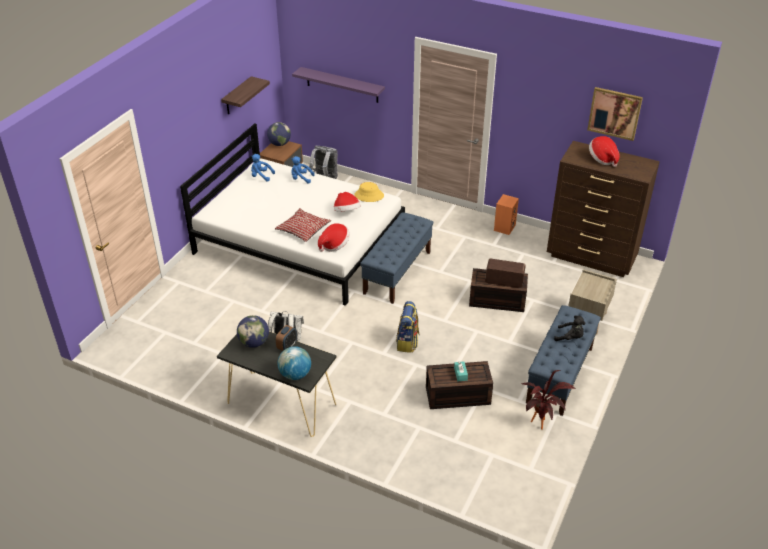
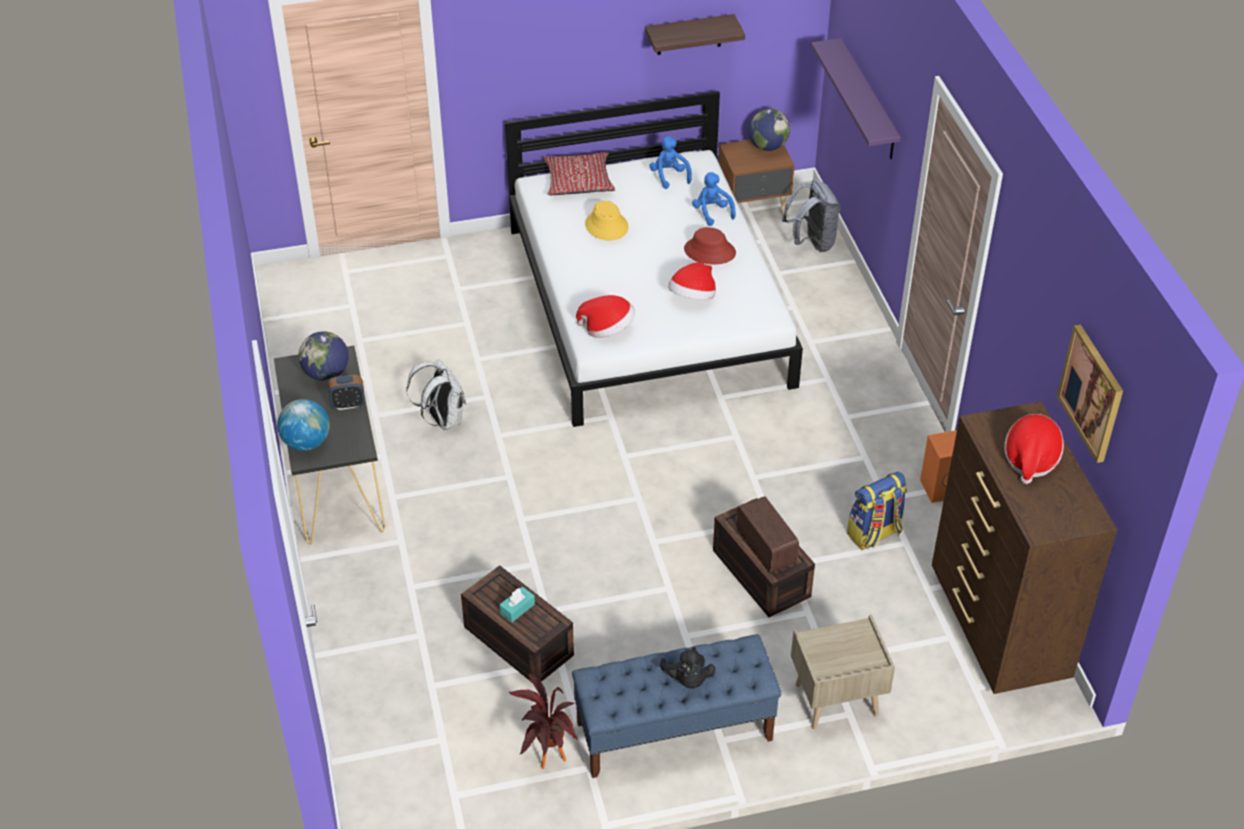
camera: 50 degrees right, 5 degrees up
(303, 229) = (606, 282): red pillow -> red pillow (578, 181)
(325, 192) = (709, 251): none -> red hat
(369, 195) = (756, 295): yellow hat -> yellow hat (606, 226)
(397, 272) = (698, 435): blue bench -> none
(407, 342) = (567, 530): backpack -> backpack (874, 534)

